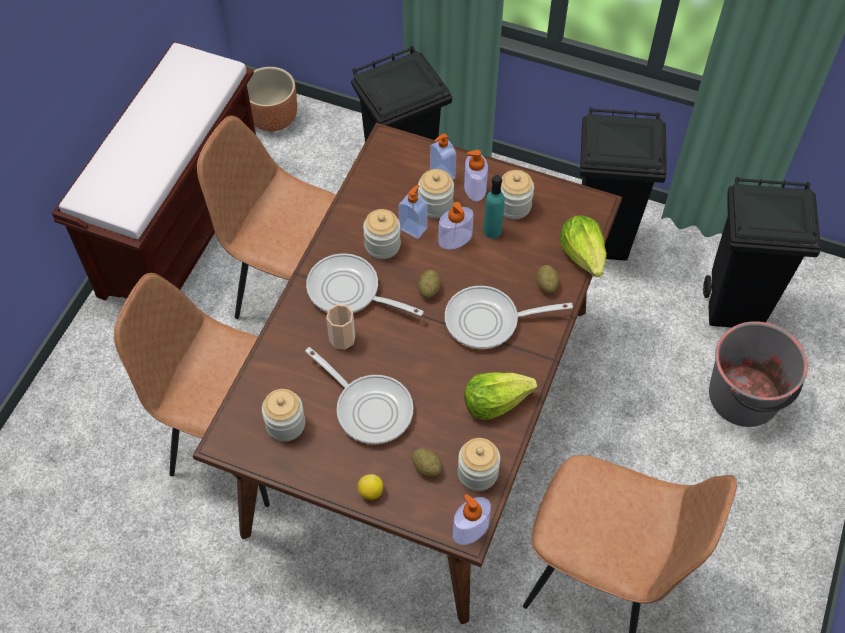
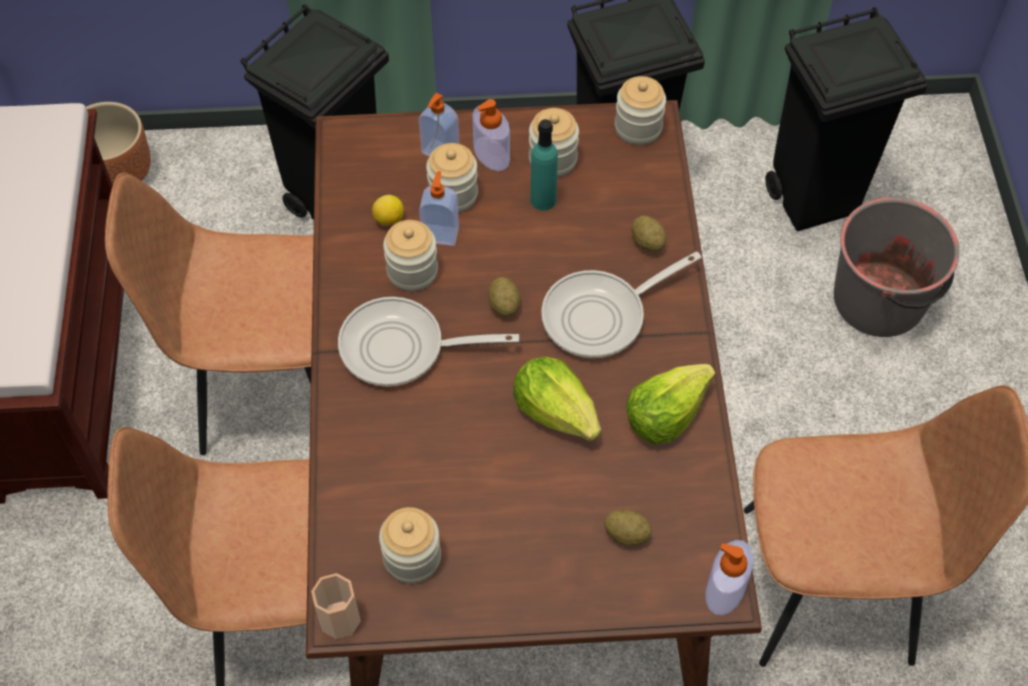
camera: 25 degrees left, 0 degrees up
(342, 338) = (425, 413): cup -> cup (340, 619)
(369, 408) = (511, 489): frying pan -> none
(370, 492) = (573, 598): lemon -> lemon (389, 220)
(455, 239) = (502, 228): soap dispenser -> none
(477, 473) = (694, 514): jar -> jar (638, 128)
(583, 255) = (672, 188): lettuce -> lettuce (557, 411)

